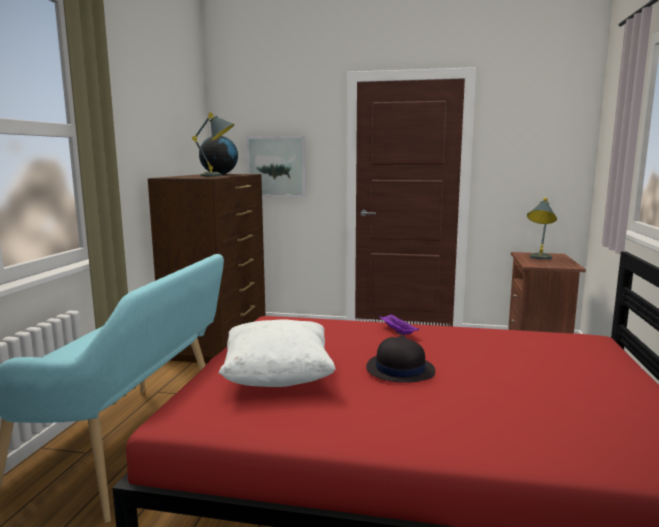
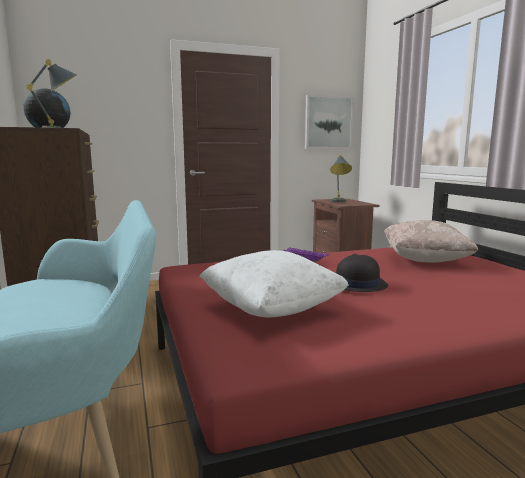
camera: 30 degrees left, 0 degrees up
(276, 166) = (101, 128): picture -> picture (328, 122)
(545, 356) = (425, 260): none -> beige pillow

